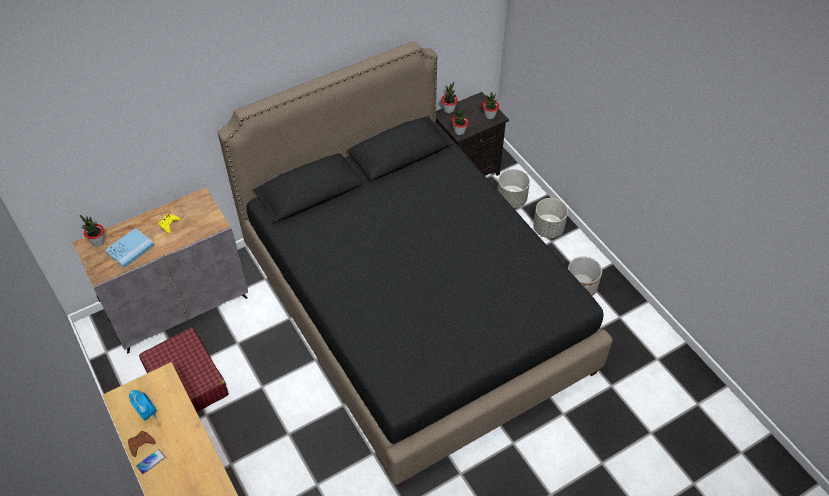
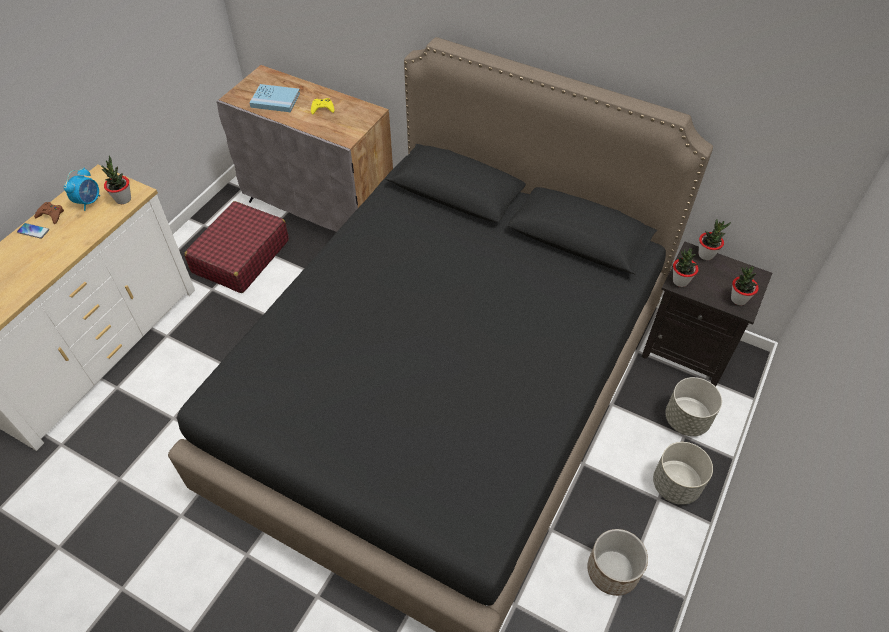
camera: 60 degrees right, 0 degrees up
(98, 241) = (271, 78): potted plant -> potted plant (123, 199)

